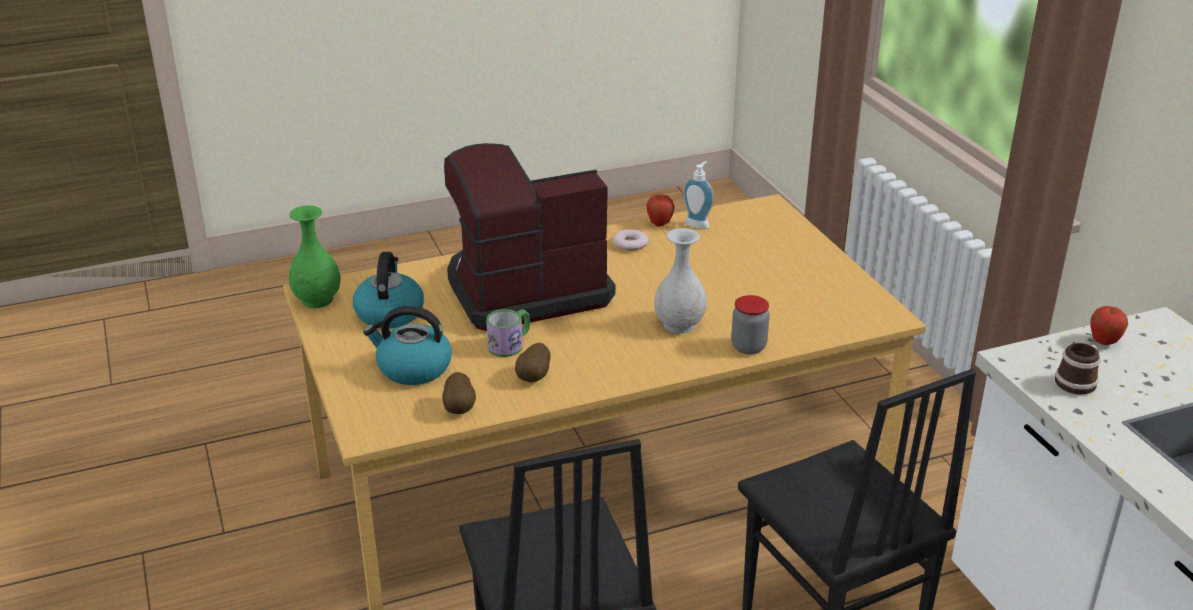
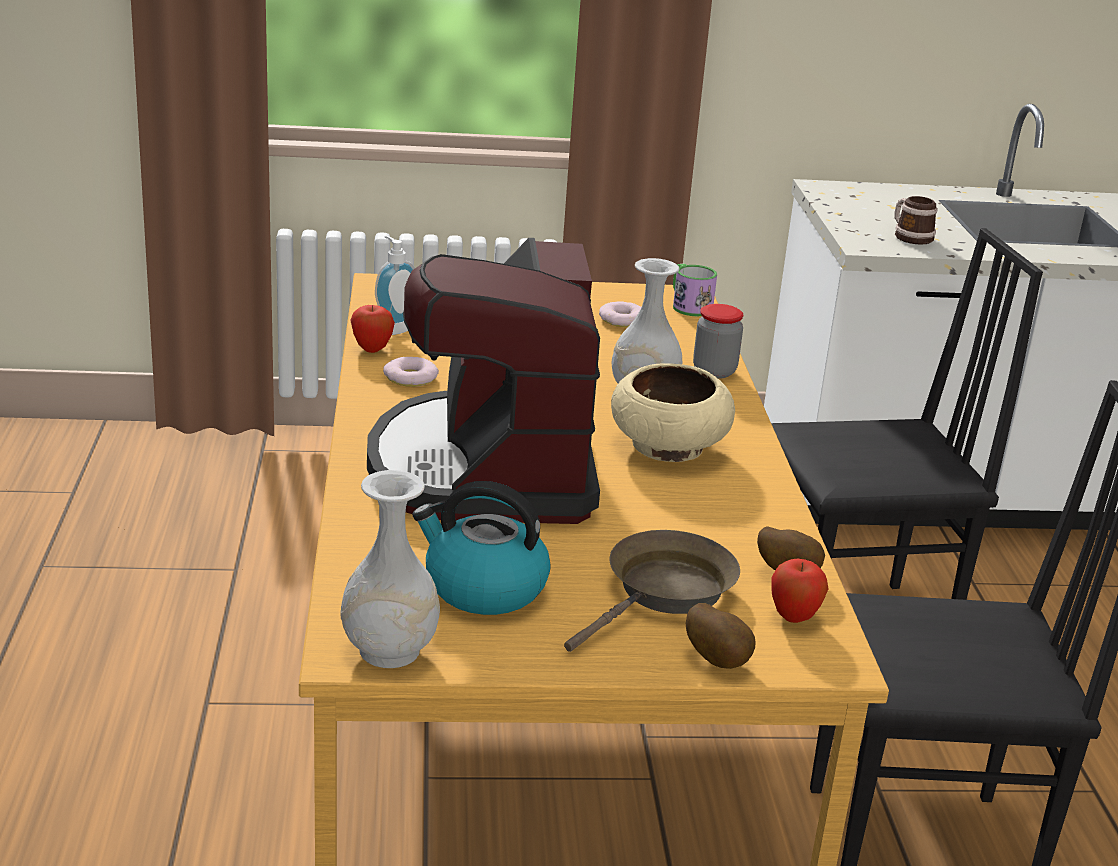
camera: 75 degrees left, 5 degrees down
(316, 300) = (389, 651): green vase -> white vase
(413, 368) = (664, 593): kettle -> brown frying pan
(510, 344) = (634, 508): mug -> mug (688, 305)
(534, 377) = (728, 507): potato -> potato (718, 660)
(604, 345) = (668, 447): none -> beige bowl
(806, 298) = (622, 320): none -> donut
(1104, 342) = (846, 211): apple -> apple (794, 617)

